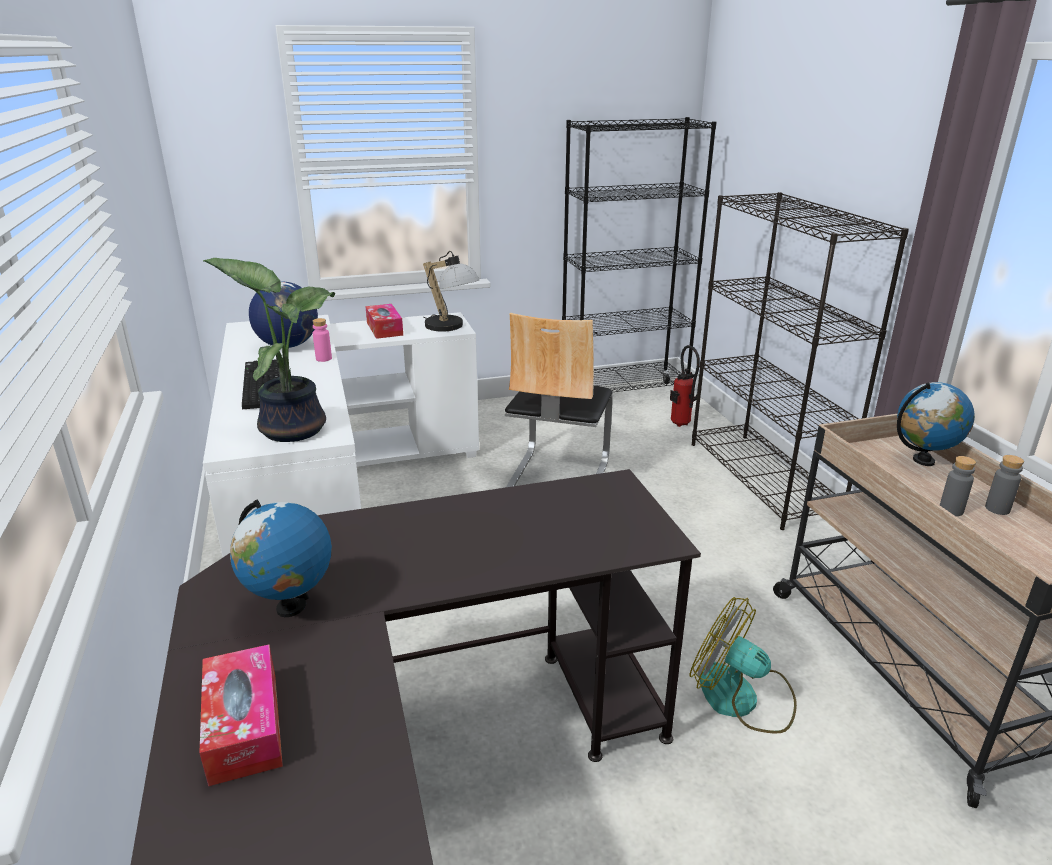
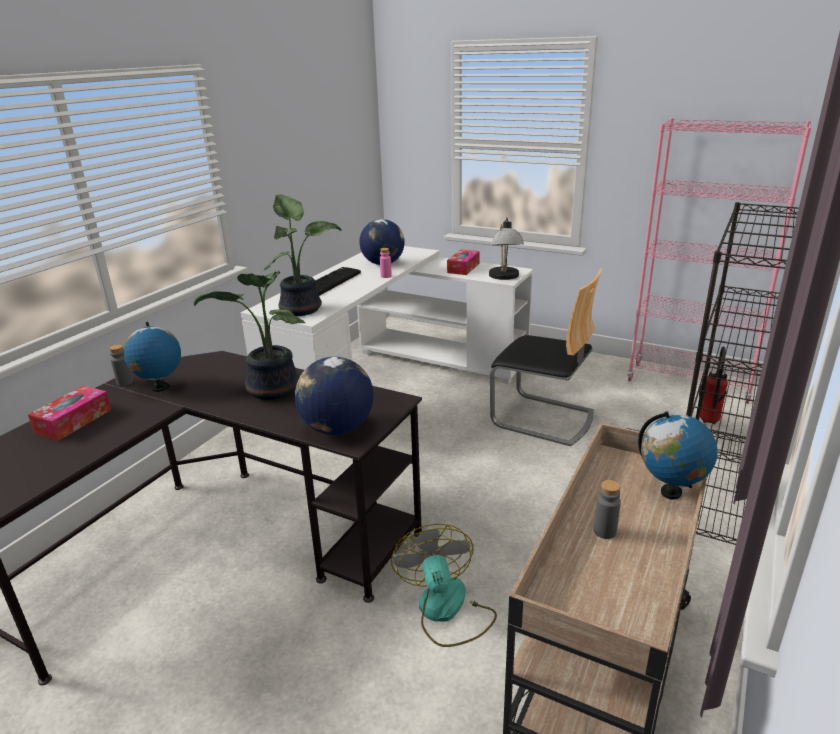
camera: 45 degrees right, 0 degrees up
(462, 536) = (271, 391): none -> potted plant
(556, 477) = (543, 418): chair -> chair turned 120 degrees counterclockwise
(622, 538) = (337, 429): none -> globe
(623, 397) = (689, 383): black bookcase -> pink bookcase
(997, 509) = (650, 552): grey bottle -> grey bottle (125, 382)

